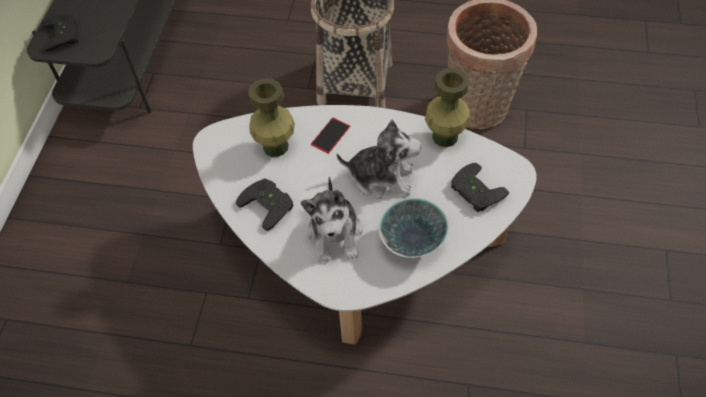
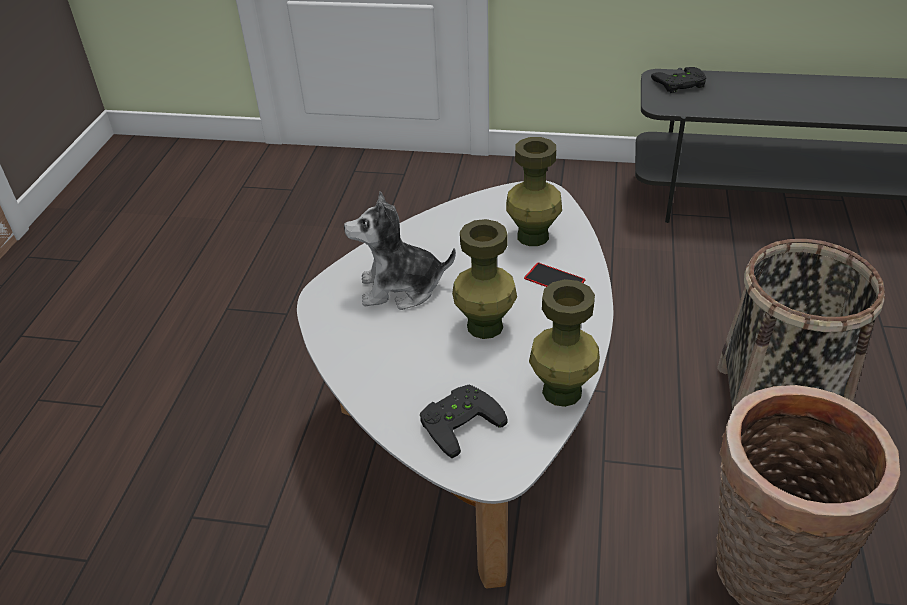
camera: 90 degrees right, 15 degrees down
(269, 204) = (447, 237): black game controller -> none
(381, 177) = (485, 326): plush toy -> green vase
(413, 241) = (381, 354): bowl -> none

